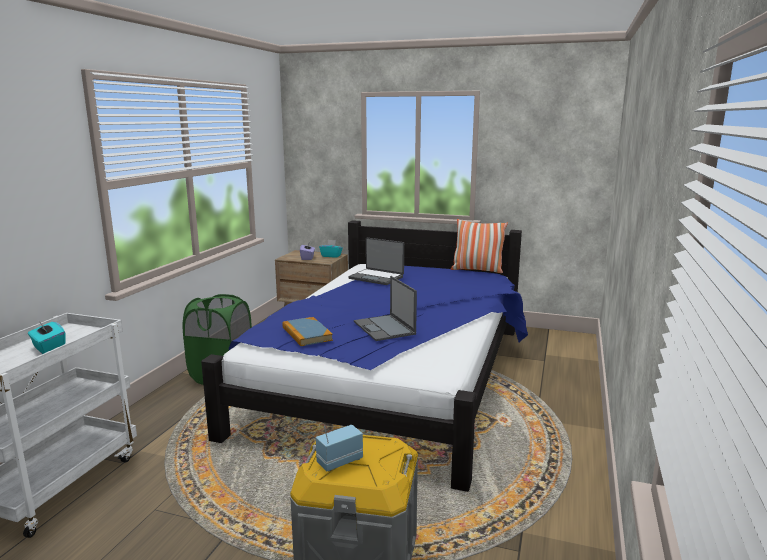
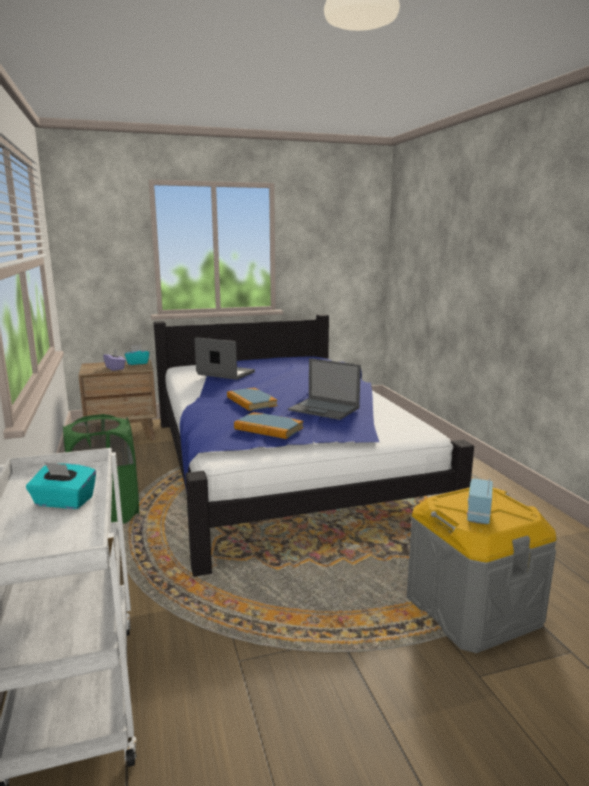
camera: 35 degrees left, 0 degrees up
(342, 307) = (251, 401): none -> book
(377, 277) = (225, 374): laptop -> laptop turned 150 degrees counterclockwise
(477, 270) = (295, 356): pillow -> none

